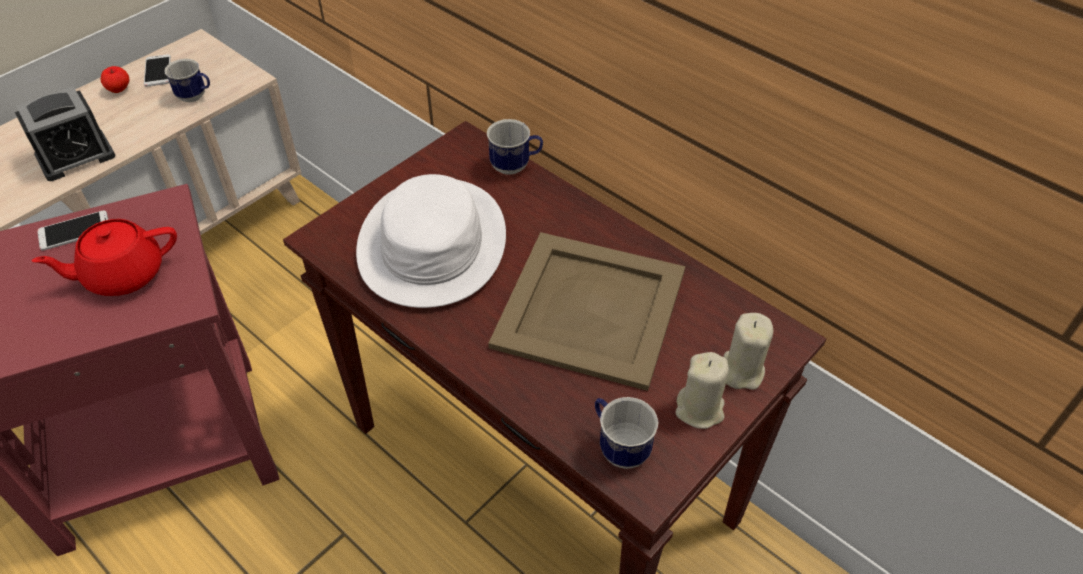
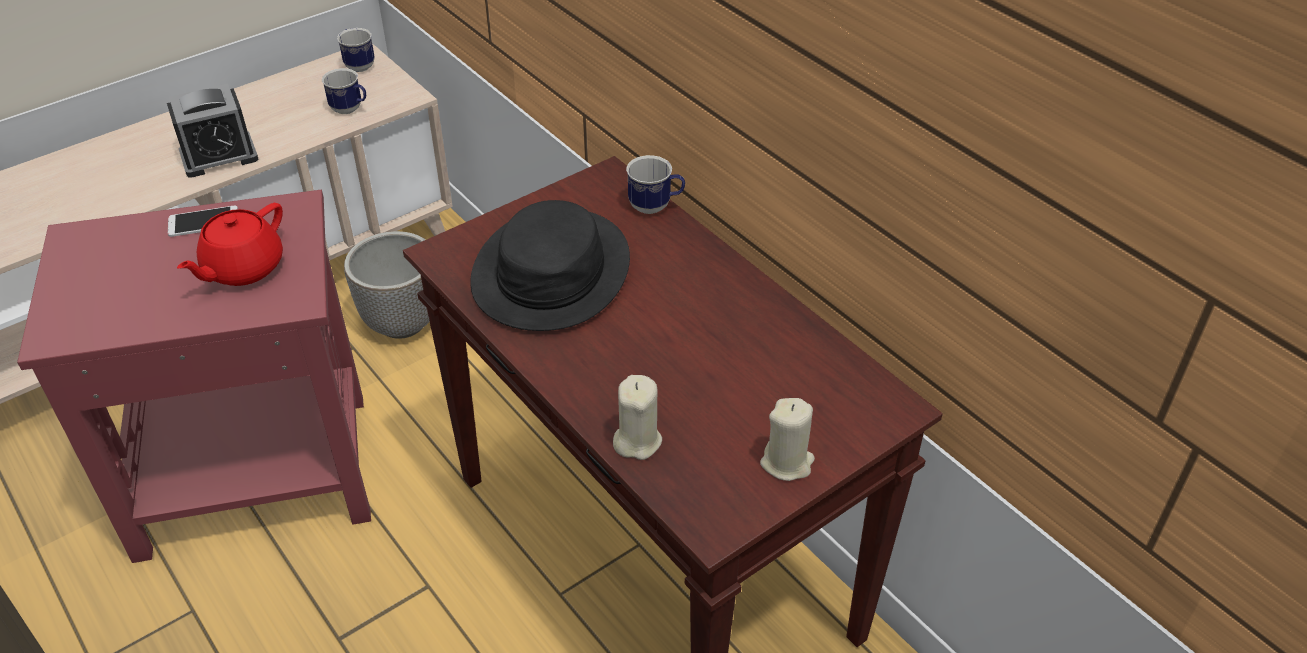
camera: 10 degrees right, 5 degrees down
(119, 90) = (274, 94): apple -> none
(123, 274) = (242, 268): red teapot -> red teapot turned 45 degrees counterclockwise
(157, 71) = (316, 79): phone -> none
(272, 285) = (401, 322): none -> planter
(431, 243) = (550, 271): white hat -> black hat
(592, 307) = (700, 352): beige tray -> none
(619, 446) = (693, 485): mug -> mug (358, 64)
(741, 371) = (841, 432): beige candle -> beige candle (637, 441)

